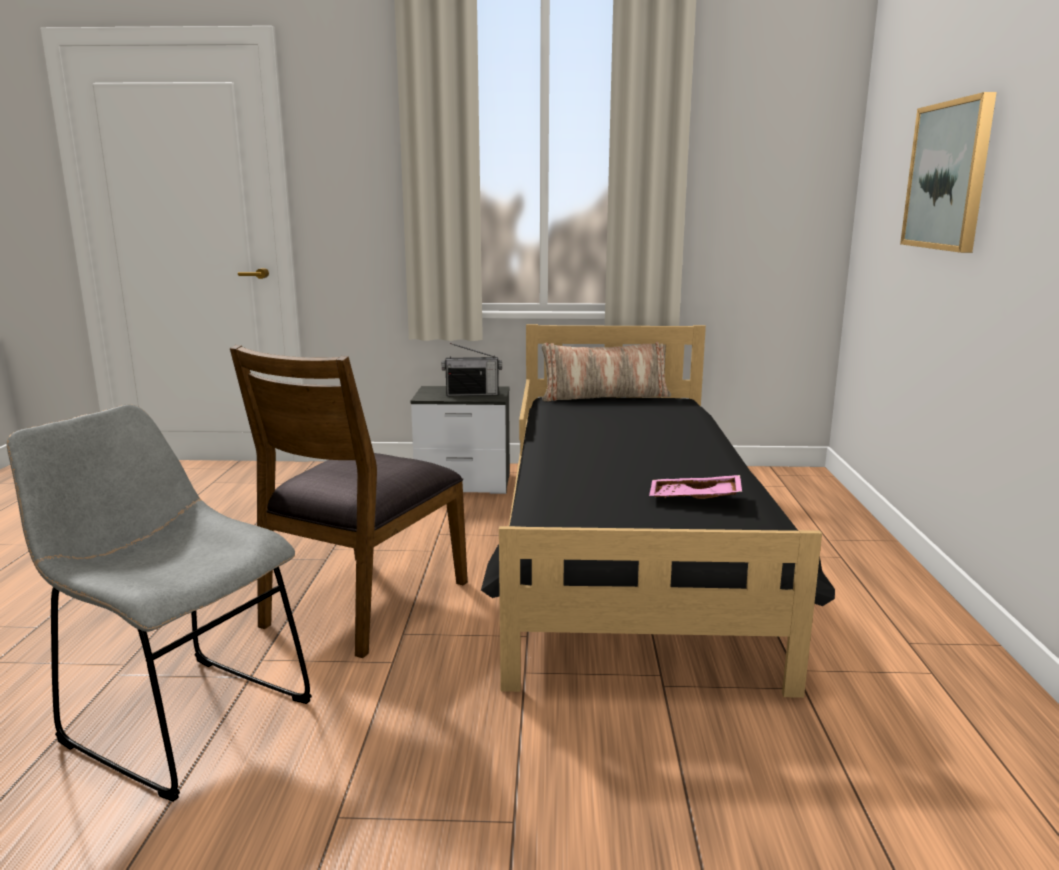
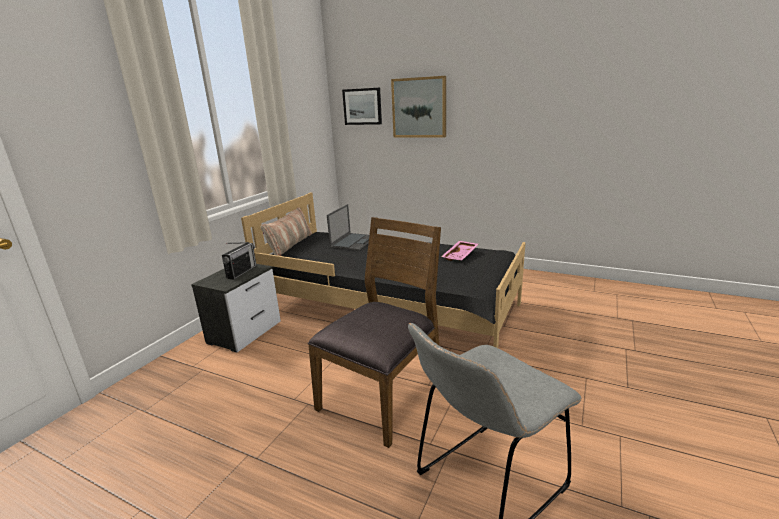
camera: 65 degrees left, 5 degrees up
(363, 603) = (383, 394): brown chair -> brown chair turned 105 degrees counterclockwise
(665, 422) = (354, 241): none -> laptop
(886, 172) = (362, 106): none -> picture

